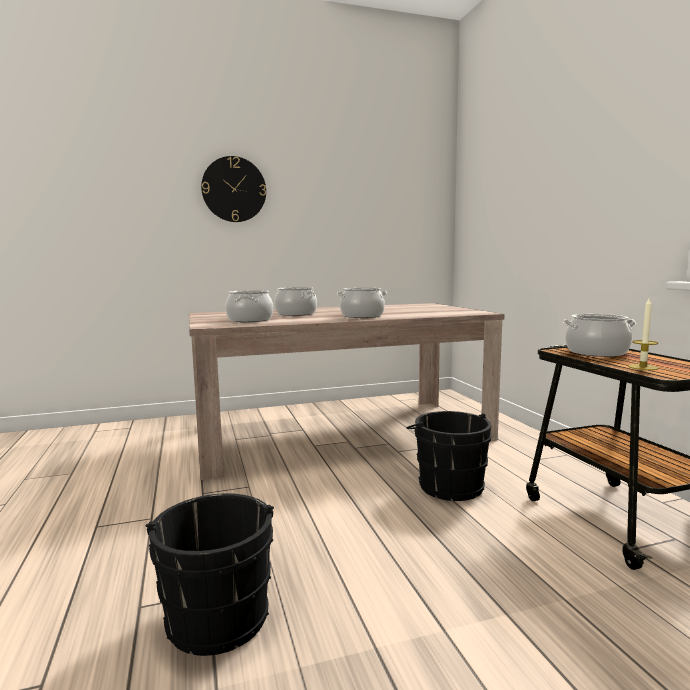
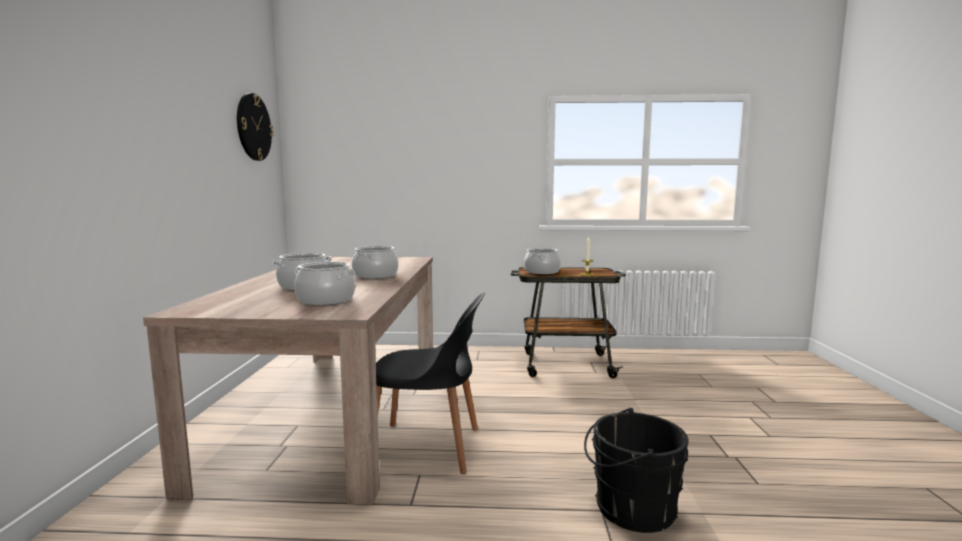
camera: 70 degrees left, 0 degrees up
(234, 189) = (108, 111): wall clock -> wall clock (253, 127)
(297, 480) = (429, 447): none -> black chair
(448, 485) = (492, 392): black bucket -> none

